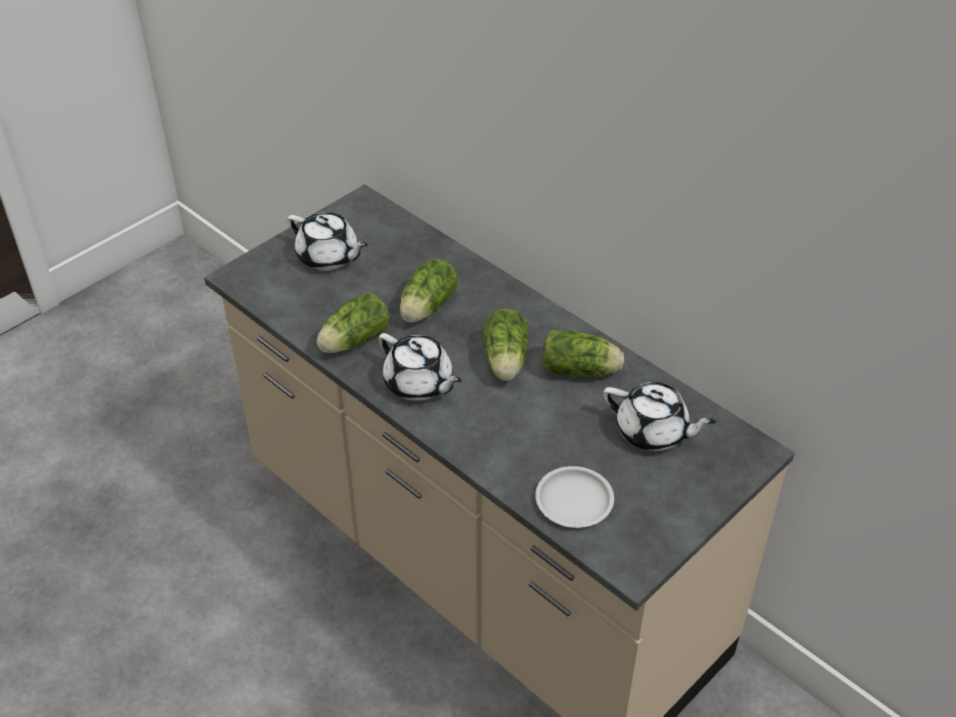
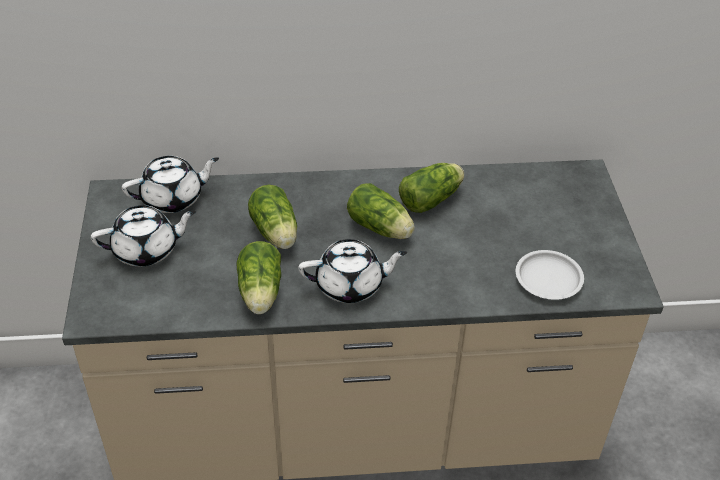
camera: 50 degrees left, 0 degrees up
(653, 432) = (525, 204): white teapot -> white teapot (173, 198)

